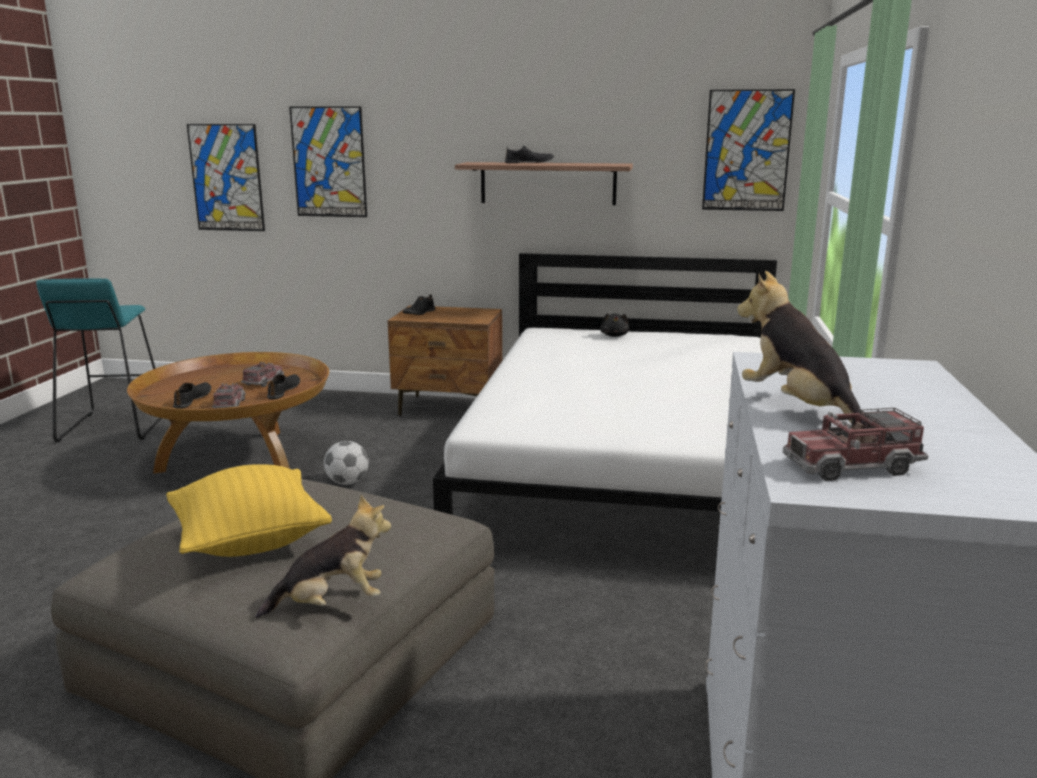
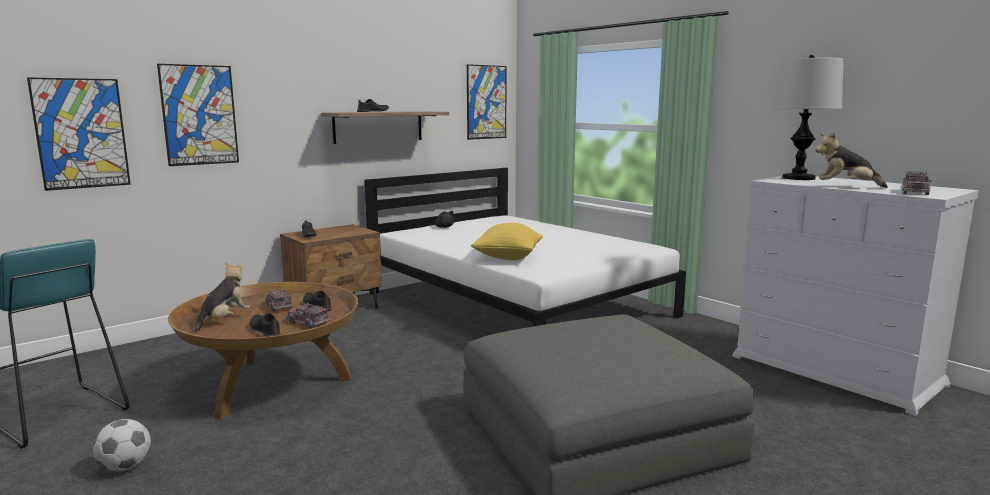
camera: 50 degrees left, 5 degrees down
(250, 542) = (606, 351): yellow pillow -> yellow pillow (508, 258)
(332, 604) = (700, 353): plush toy -> plush toy (224, 320)
(347, 482) = (390, 363): football -> football (125, 467)
(863, 370) = (798, 178): none -> table lamp

